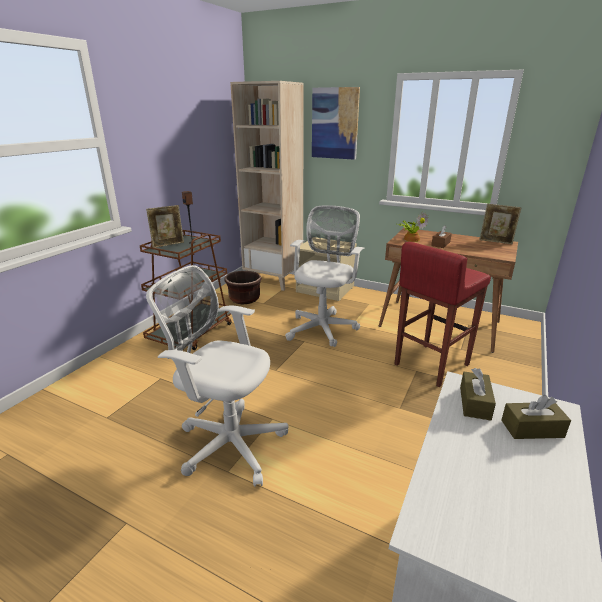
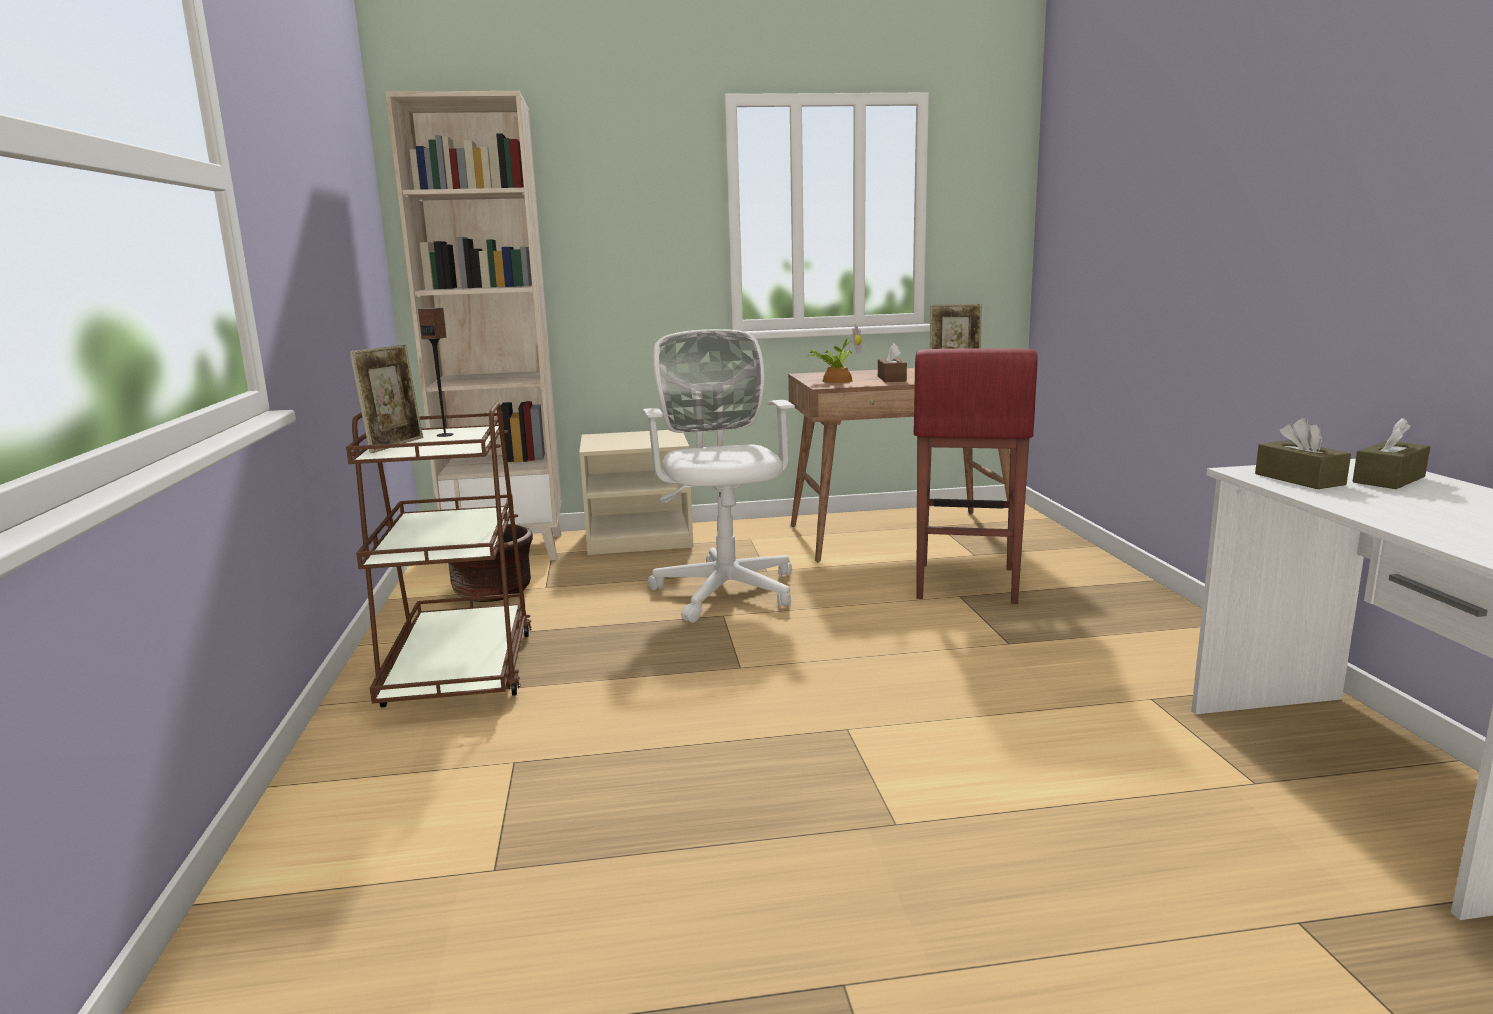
camera: 35 degrees left, 10 degrees down
(228, 442) = (827, 789): white office chair -> none
(335, 123) = (606, 190): picture -> none

